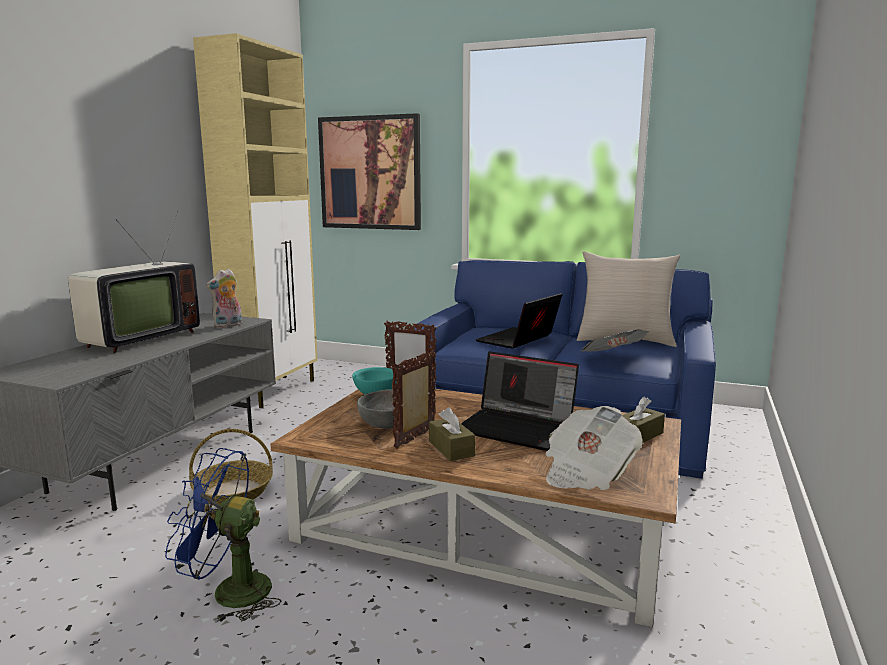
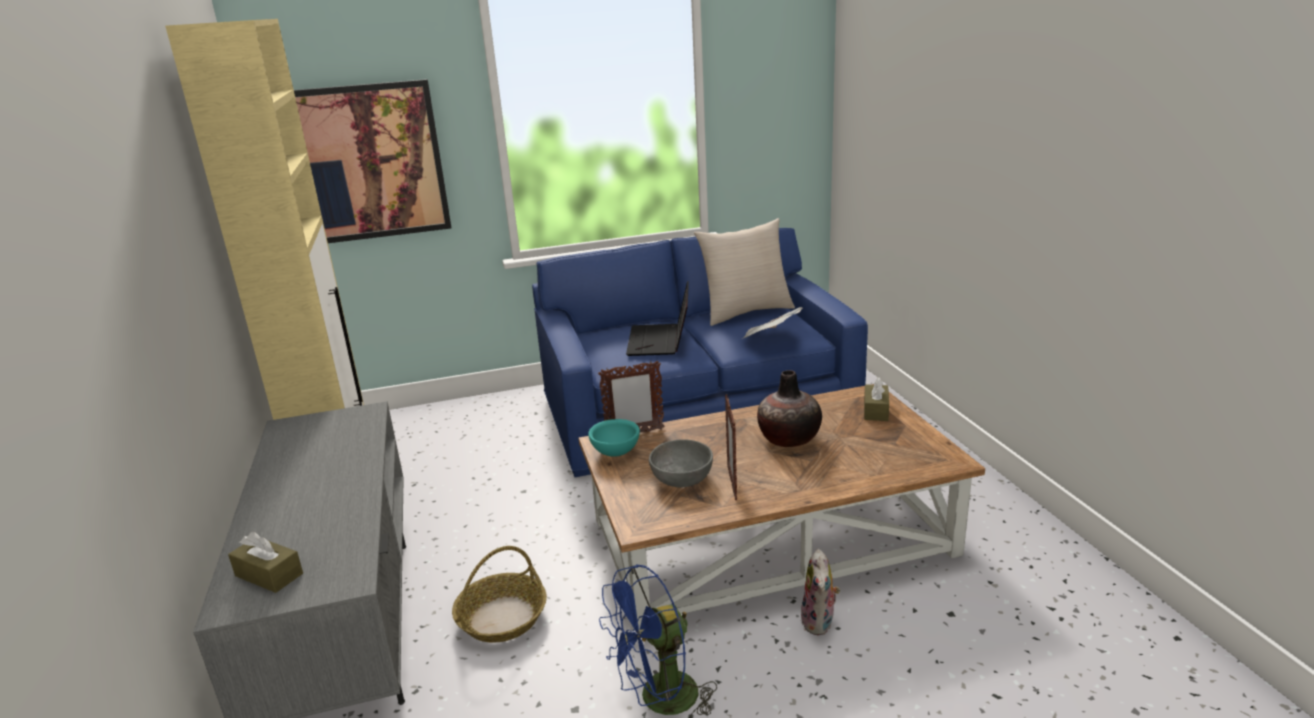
camera: 35 degrees left, 10 degrees up
(137, 339) = (287, 491): television -> none
(228, 325) = (357, 429): plush toy -> plush toy (820, 623)
(451, 448) = (775, 480): brown tissue box -> brown tissue box (269, 575)
(518, 428) = (789, 439): laptop -> vase
(587, 472) = (894, 459): newspaper -> none

